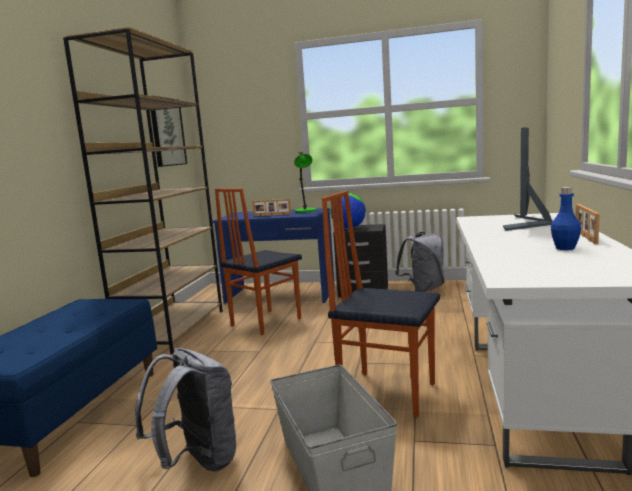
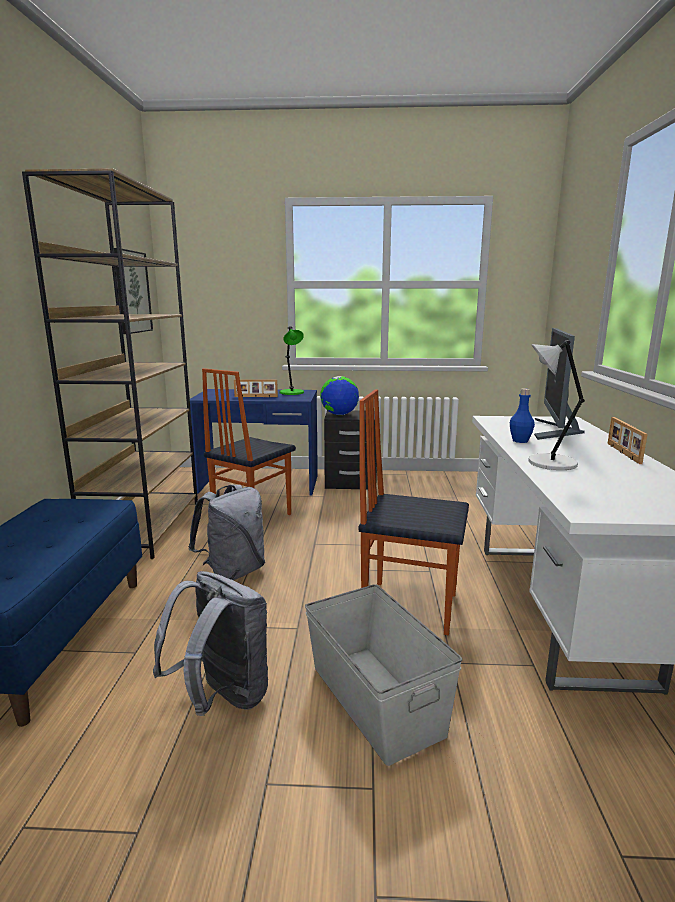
camera: 10 degrees left, 5 degrees up
(423, 289) = (413, 481): grey backpack -> grey backpack (233, 572)
(502, 247) = (549, 463): none -> grey table lamp
(565, 248) = (613, 468): blue bottle -> blue bottle (520, 441)

